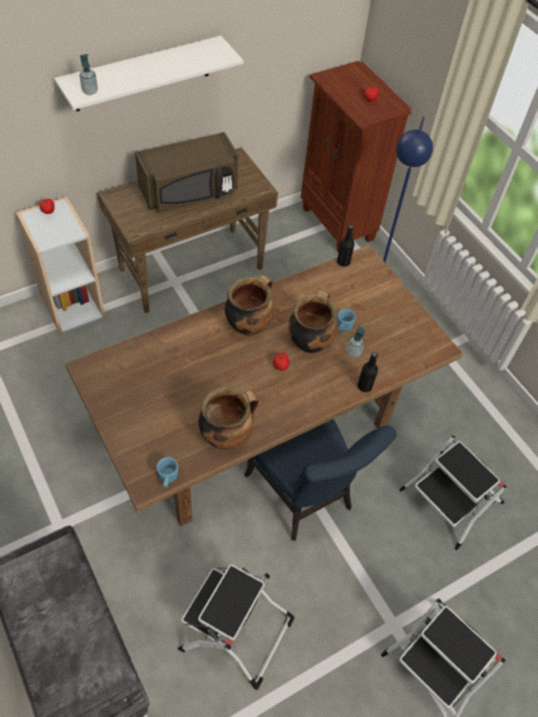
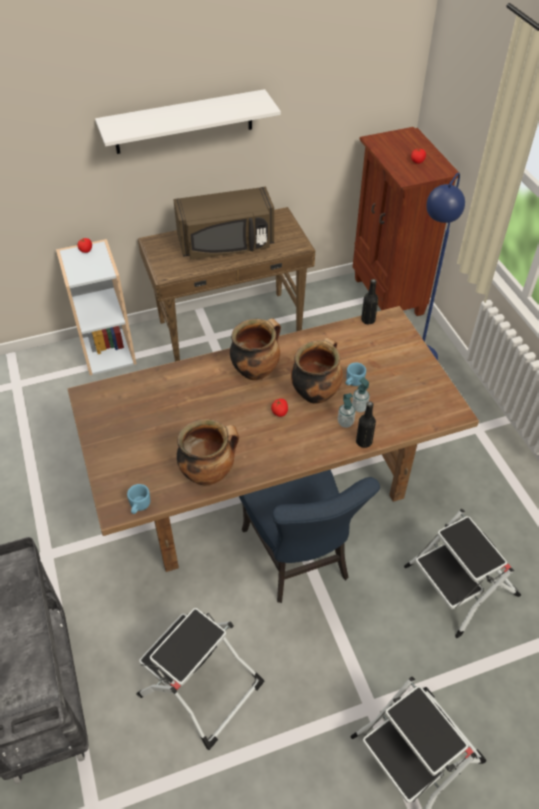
camera: 15 degrees right, 5 degrees down
(90, 91) = (124, 131): soap dispenser -> soap dispenser (345, 422)

